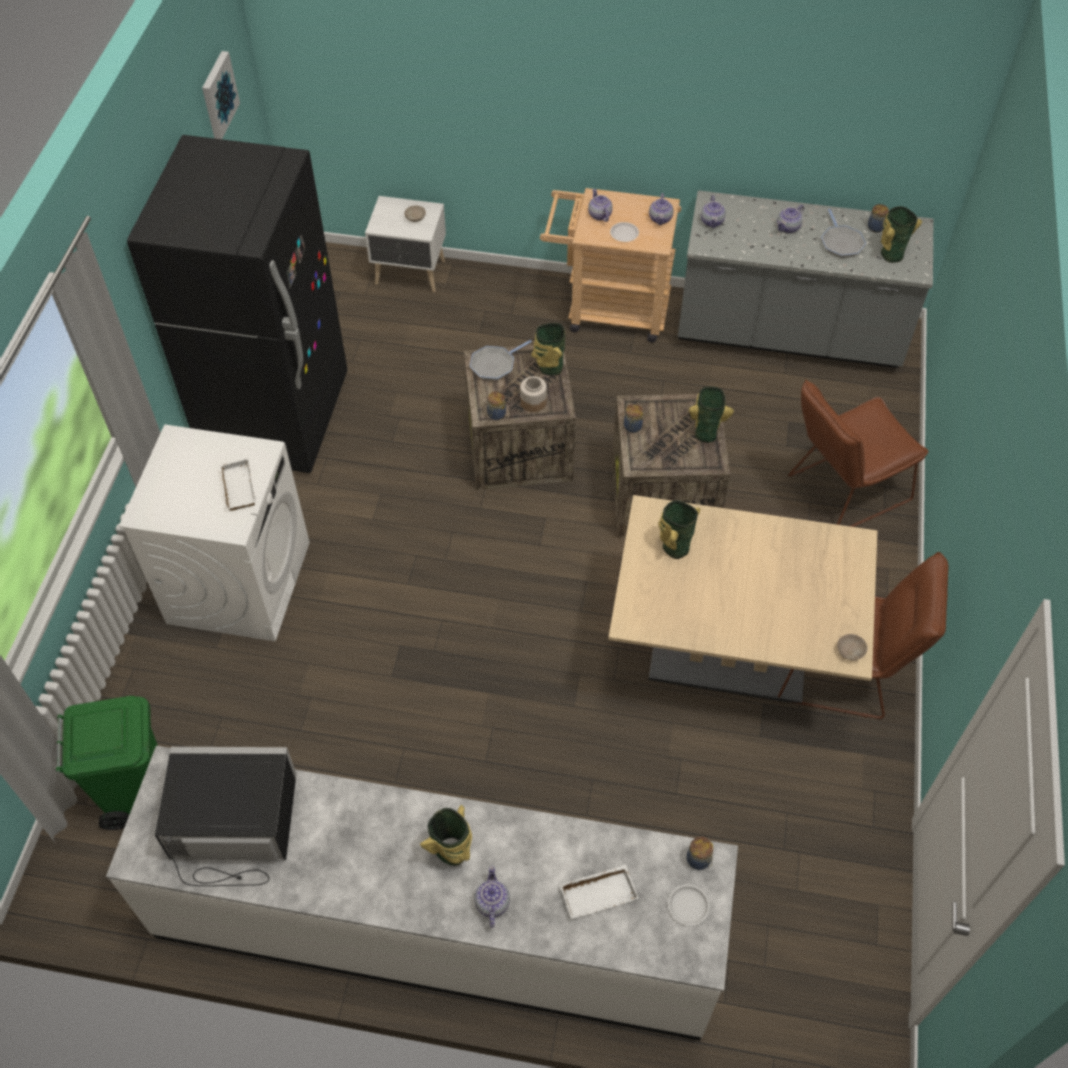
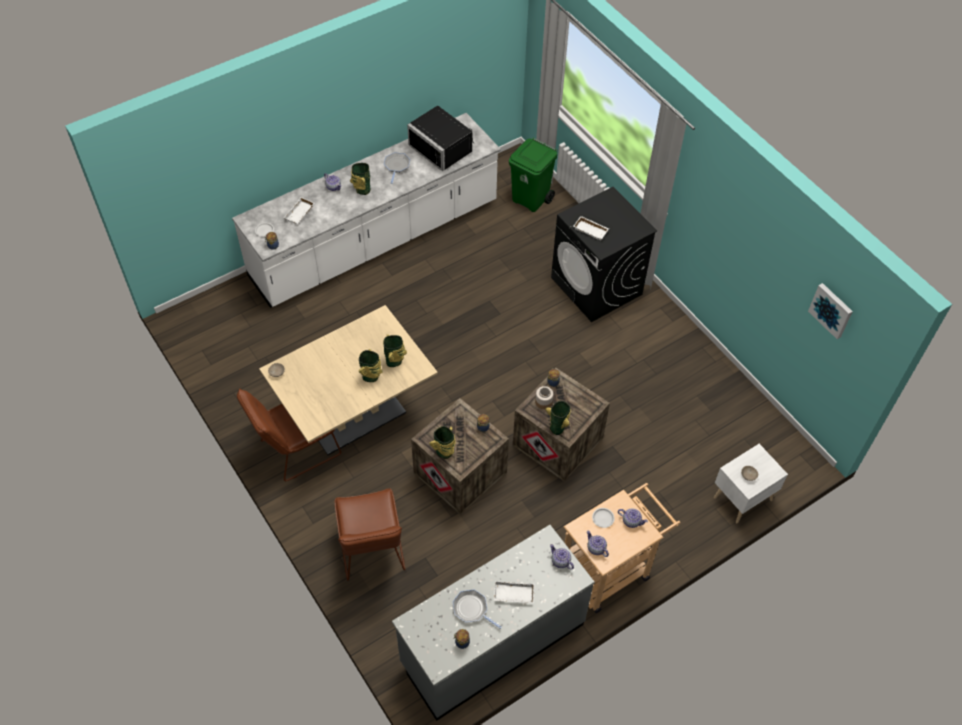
camera: 135 degrees right, 0 degrees up
(232, 827) = (444, 147): black microwave -> black microwave turned 90 degrees clockwise
(239, 581) = (597, 286): white washing machine -> black washing machine
(276, 417) = (686, 363): black fridge -> none
(495, 365) = (585, 407): frying pan -> frying pan (396, 166)
(788, 228) = (513, 595): teapot -> white tray
(841, 491) = (372, 552): brown chair -> brown chair turned 150 degrees clockwise
(890, 253) = (435, 625): vase -> vase (371, 377)

